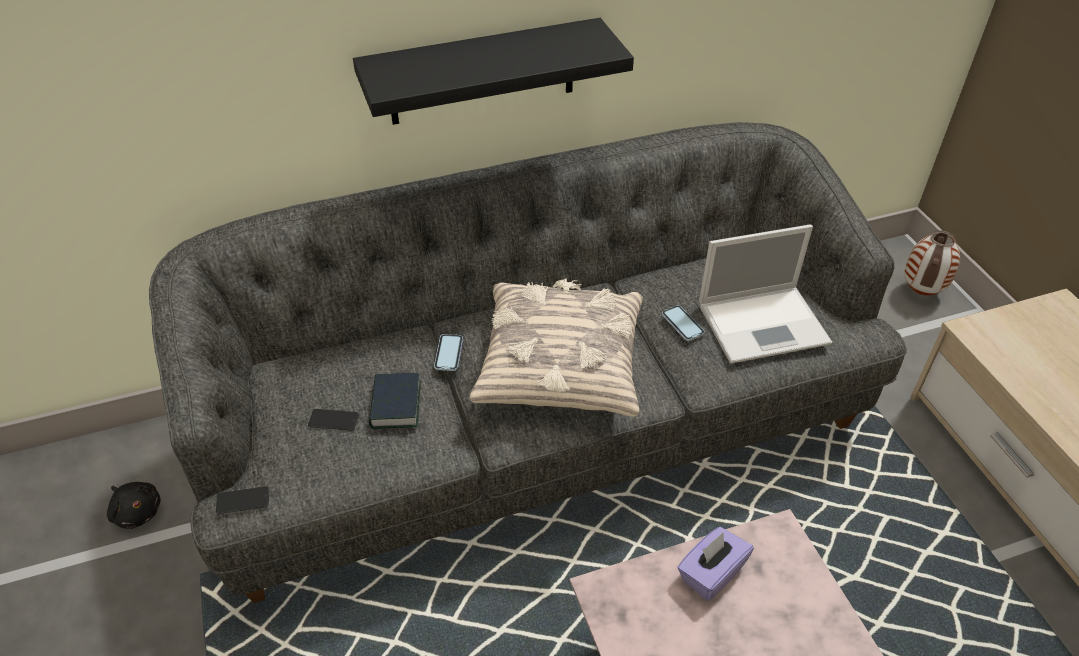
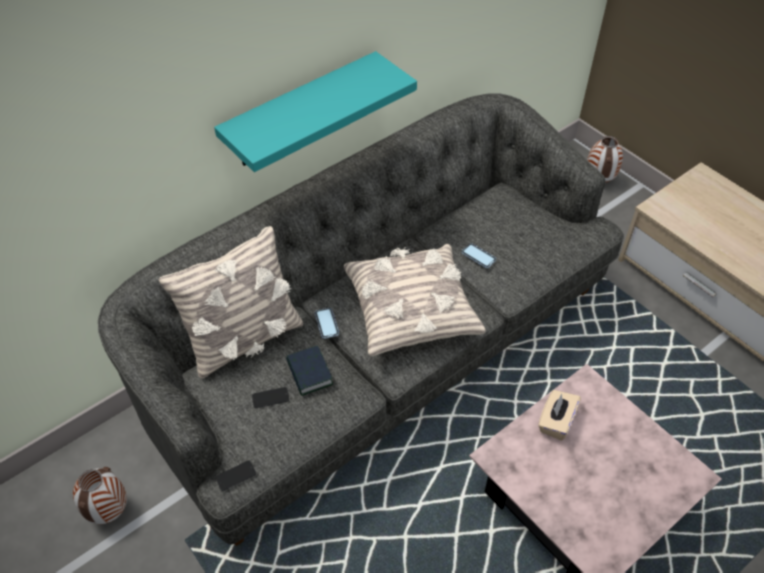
camera: 20 degrees left, 5 degrees up
(137, 511) = (109, 511): black plush toy -> vase
(342, 346) = (245, 340): none -> beige pillow
(482, 72) = (301, 111): black shelf -> turquoise shelf
(711, 573) = (555, 422): purple tissue box -> beige tissue box
(765, 323) = (532, 241): laptop -> none

